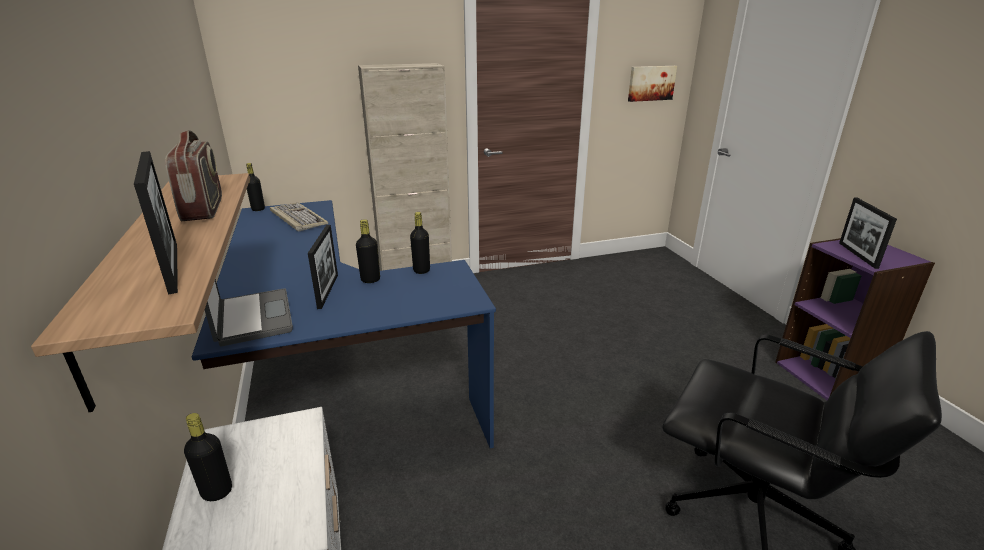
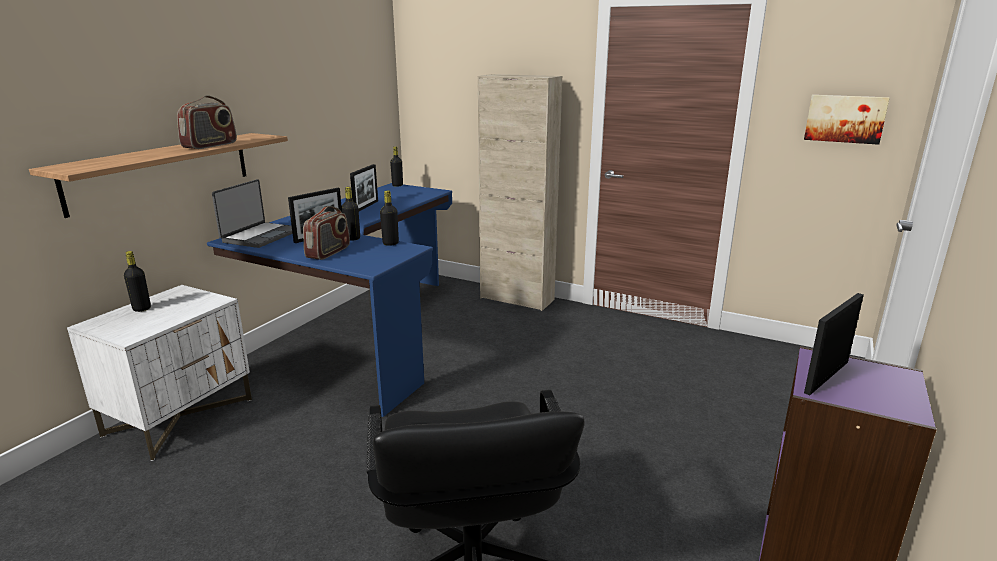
camera: 45 degrees right, 5 degrees down
(173, 267) = (124, 160): picture frame -> picture frame (366, 206)
(297, 219) = (403, 196): keyboard -> none
(388, 303) = (328, 252): none -> radio

